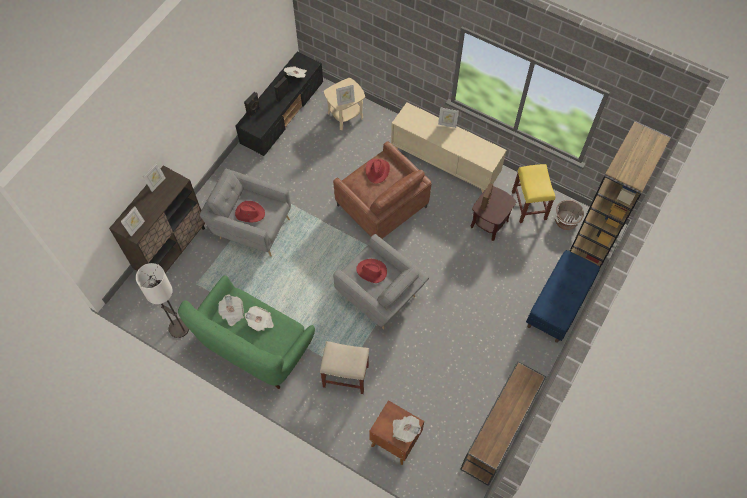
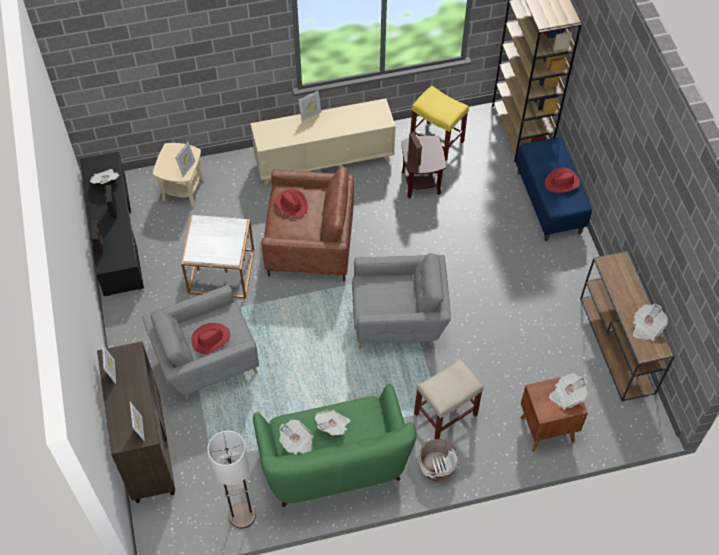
camera: 45 degrees left, 5 degrees down
(315, 181) = (221, 271): none -> white side table
(371, 271) = (385, 295): red hat -> red hat (562, 182)
(499, 435) = (646, 327): none -> newspaper
(565, 221) = (480, 130): white planter -> white planter (436, 467)

